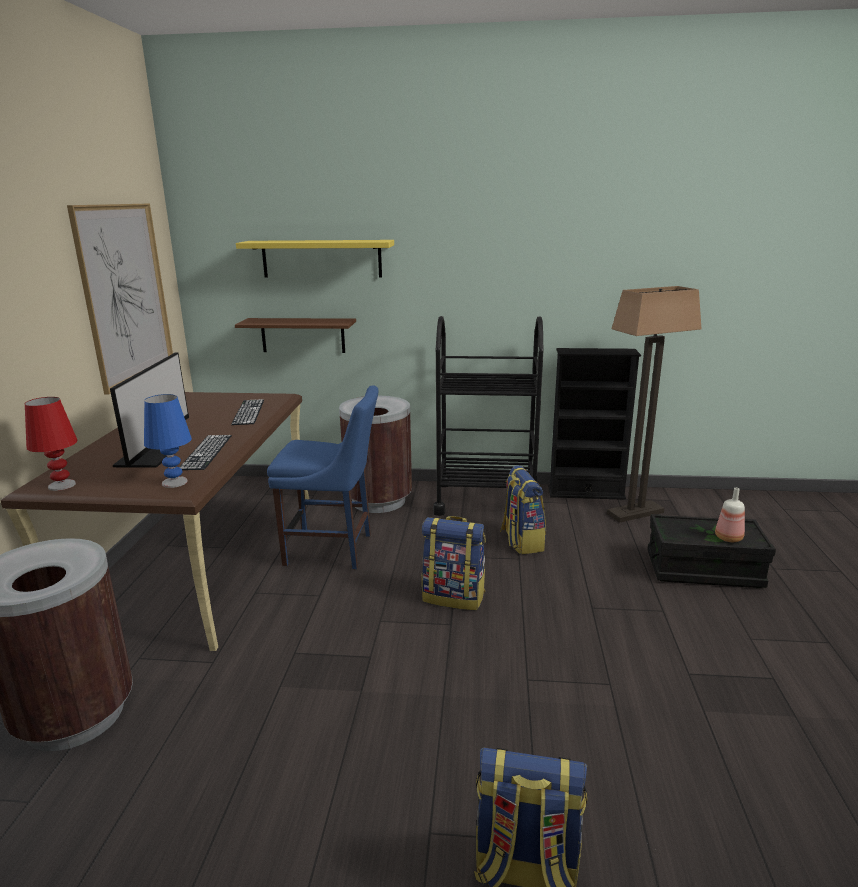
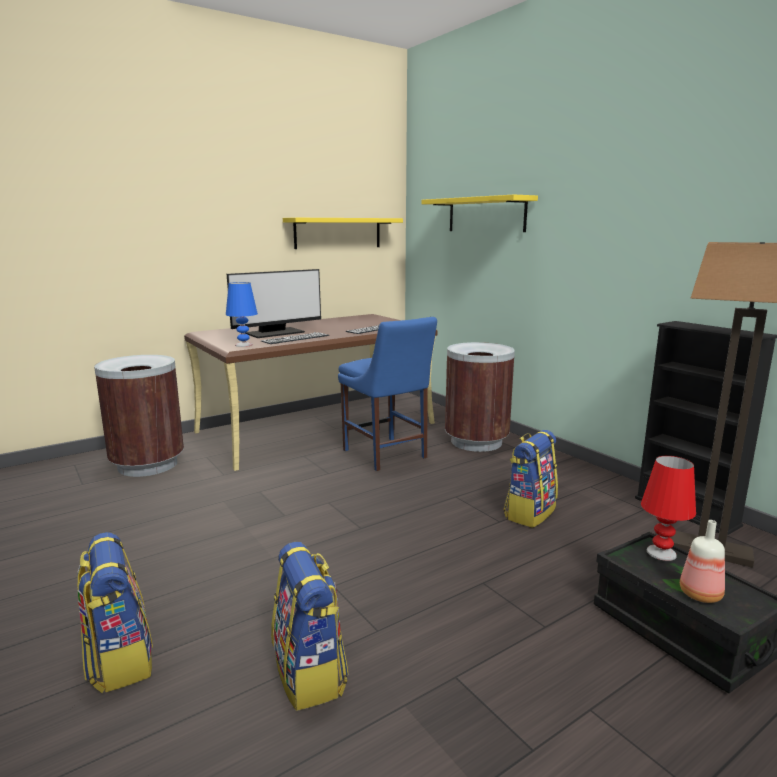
camera: 50 degrees right, 5 degrees down
(61, 485) = (209, 334): red table lamp -> red table lamp (661, 552)
(125, 294) = (338, 233): picture -> yellow shelf
(303, 335) = (468, 283): brown shelf -> none
(454, 597) = (398, 516): backpack -> backpack (310, 674)
(485, 500) = (564, 474): black cart -> none

